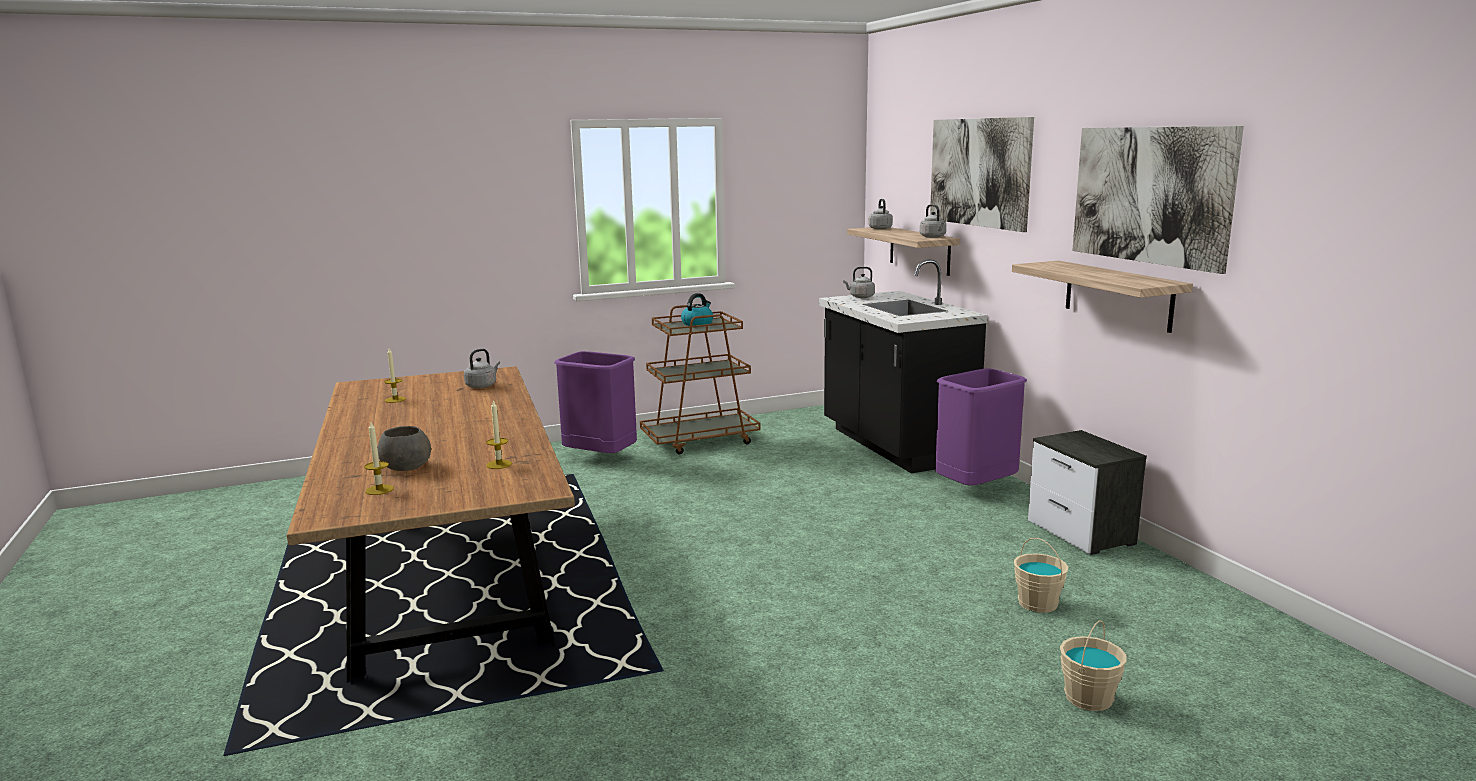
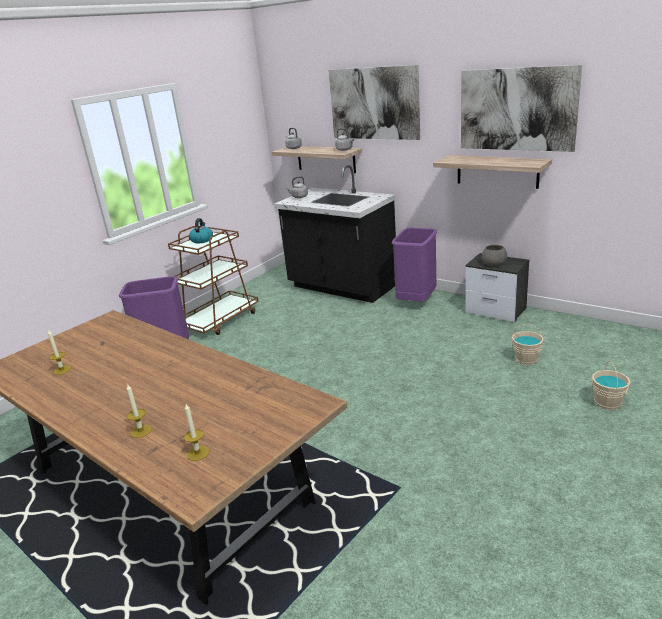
camera: 30 degrees left, 10 degrees up
(407, 467) = (183, 425): grey bowl -> grey bowl (494, 264)
(482, 386) = (116, 334): grey kettle -> none
(499, 464) = (251, 396): candle -> candle (141, 431)

